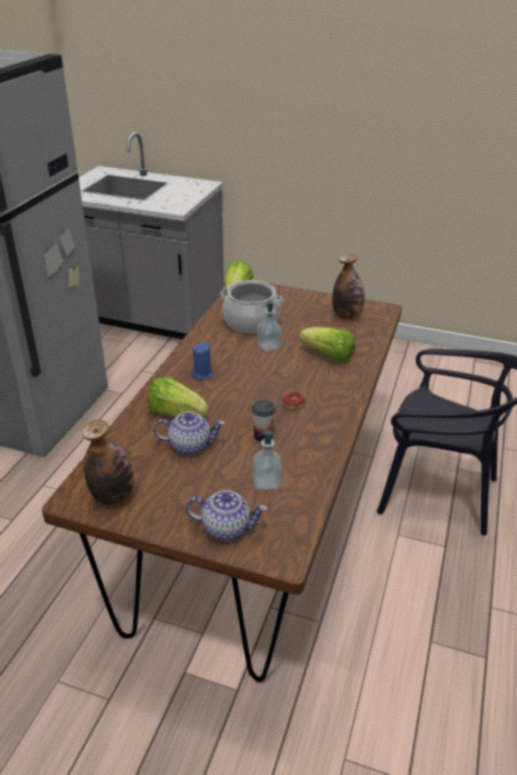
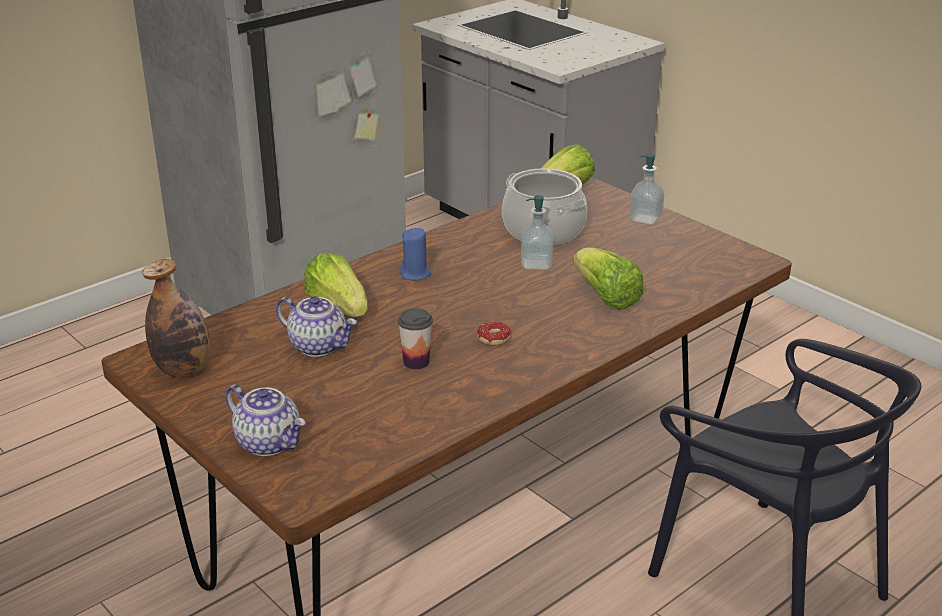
camera: 30 degrees right, 5 degrees down
(266, 482) = (366, 412): soap dispenser -> soap dispenser (645, 219)
(347, 316) = (690, 255): bottle -> none

